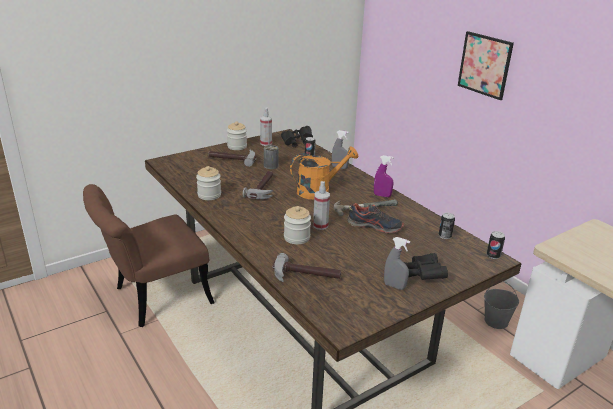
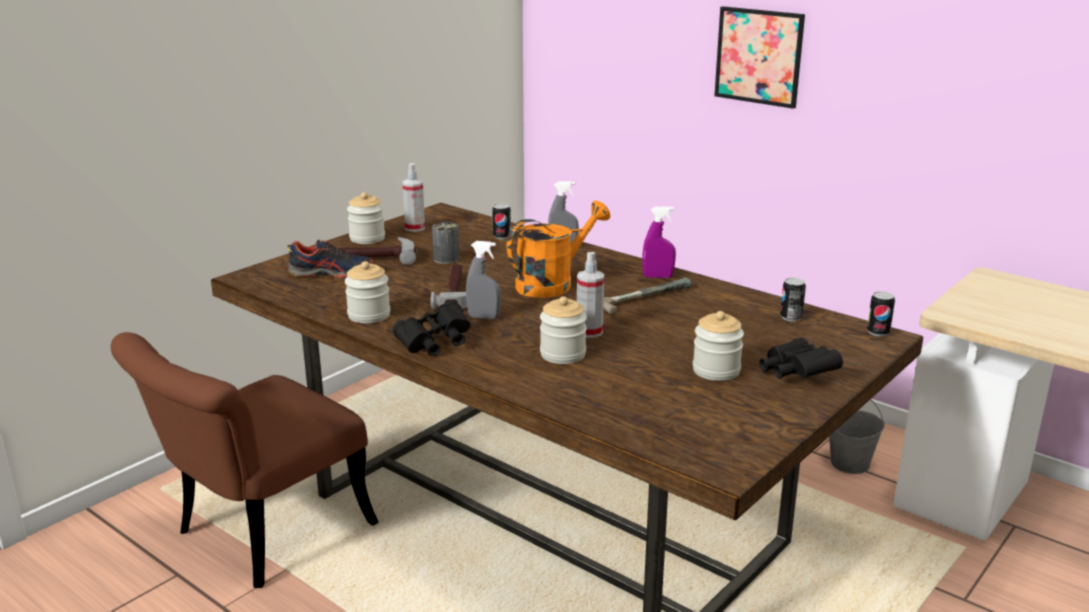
camera: 15 degrees left, 5 degrees down
(297, 143) = (468, 221): black binoculars -> black binoculars (435, 344)
(305, 276) = (615, 406): hammer -> none
(374, 226) = (676, 320): shoe -> shoe (332, 273)
(377, 264) = (716, 370): none -> jar
(394, 286) = (763, 396): grey spray bottle -> grey spray bottle (484, 317)

